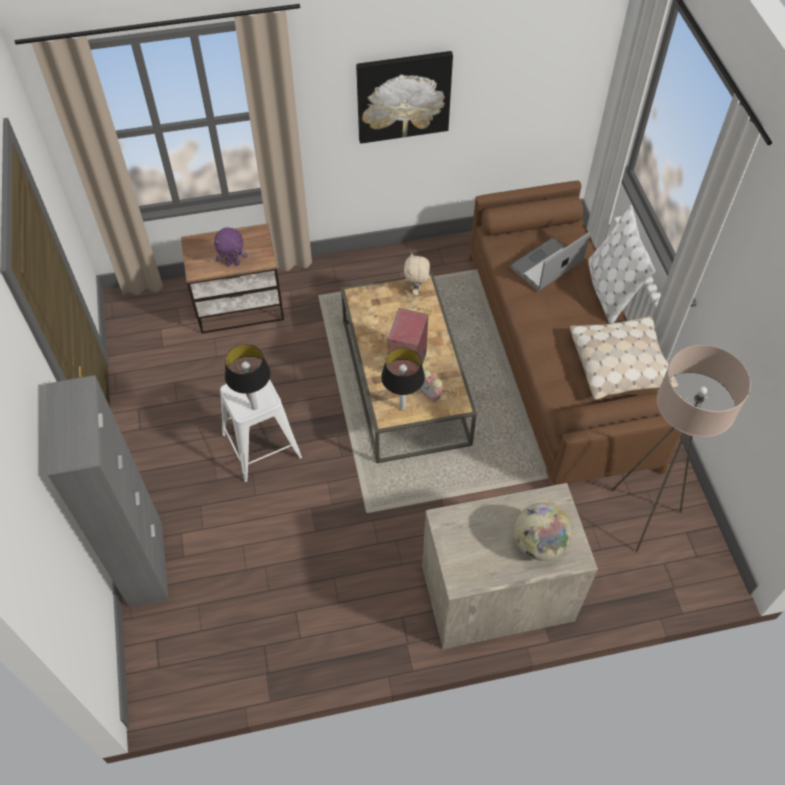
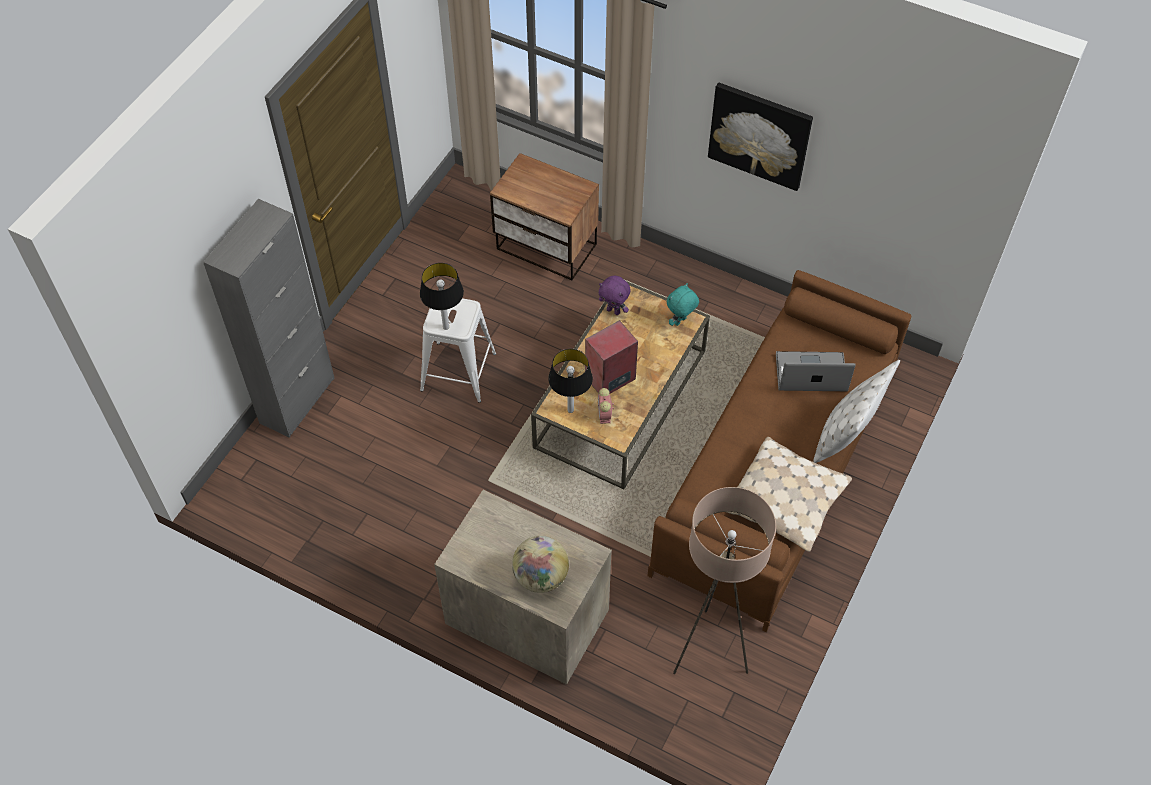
camera: 40 degrees right, 0 degrees up
(233, 263) = (538, 201): purple plush toy -> purple plush toy (614, 311)
(416, 290) = (680, 322): beige plush toy -> turquoise plush toy

